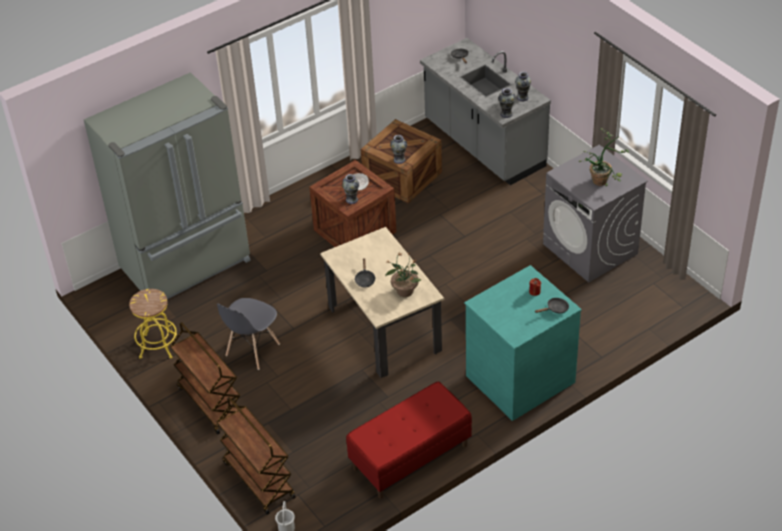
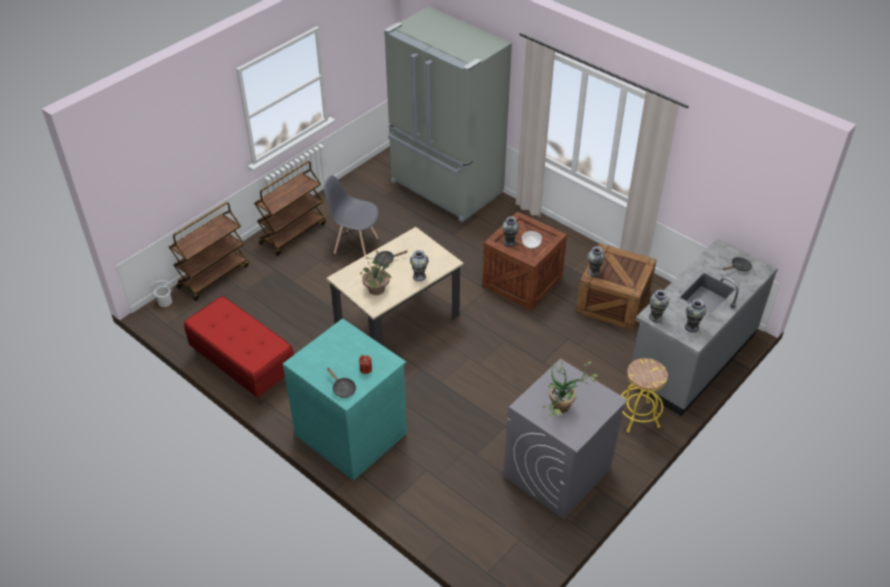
camera: 75 degrees right, 0 degrees up
(158, 346) = (350, 192): yellow stool -> yellow stool (638, 416)
(396, 259) = (419, 276): none -> vase

